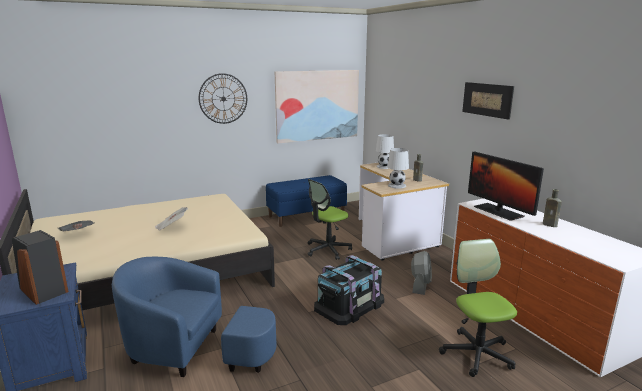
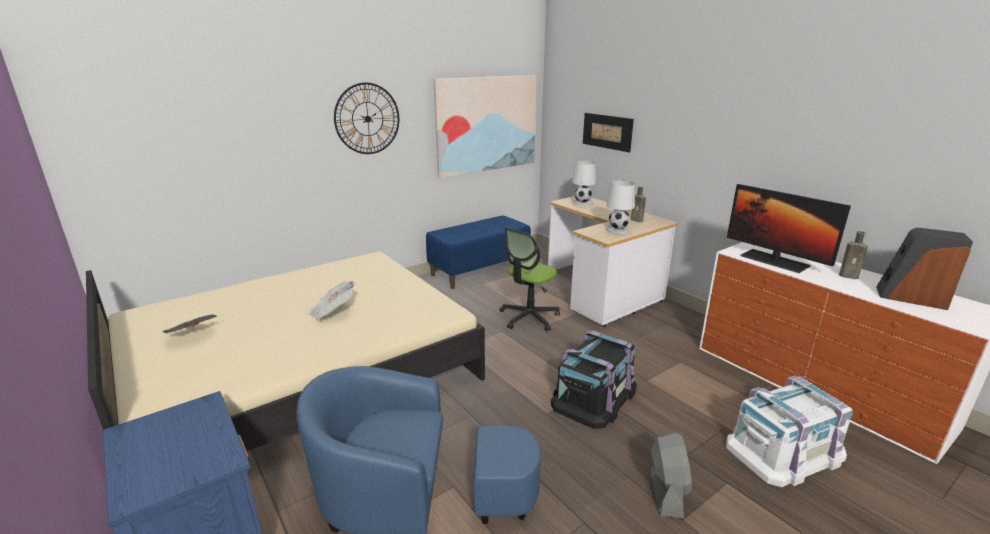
camera: 10 degrees left, 5 degrees up
(42, 290) = (188, 452): speaker -> speaker (911, 297)
(420, 285) = (667, 358): grey fan -> grey fan (666, 490)
(477, 353) = (783, 450): office chair -> white storage box
(487, 99) = (740, 114): picture -> picture (607, 131)

